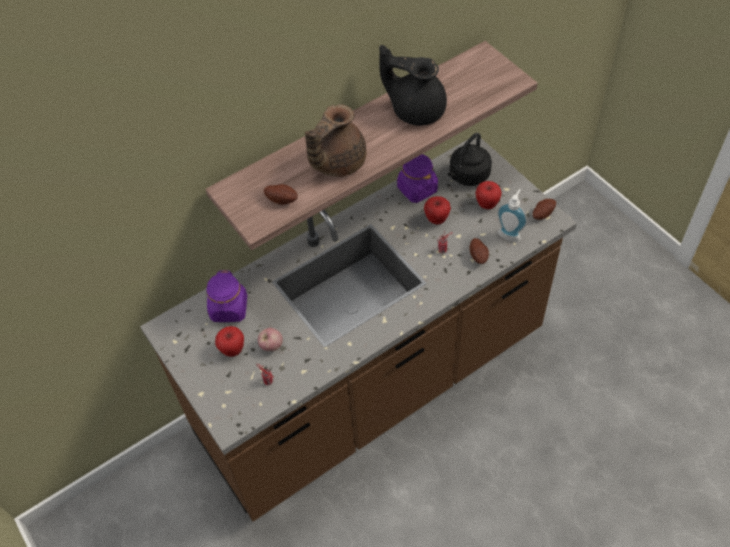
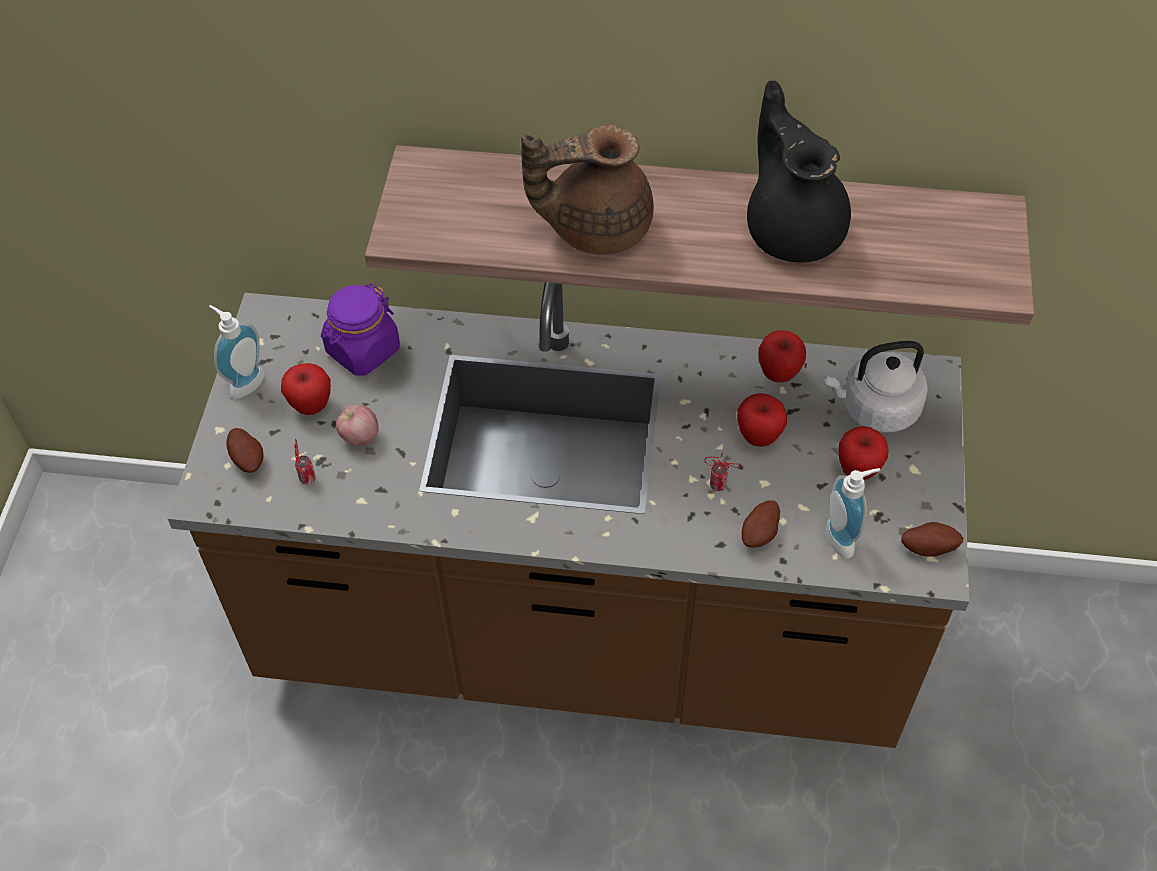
camera: 40 degrees right, 0 degrees up
(188, 364) = (244, 382): none -> soap dispenser
(282, 199) = (468, 226): potato -> potato (248, 459)
(417, 189) = (778, 373): purple jar -> apple
(468, 176) = (875, 409): black kettle -> white kettle

